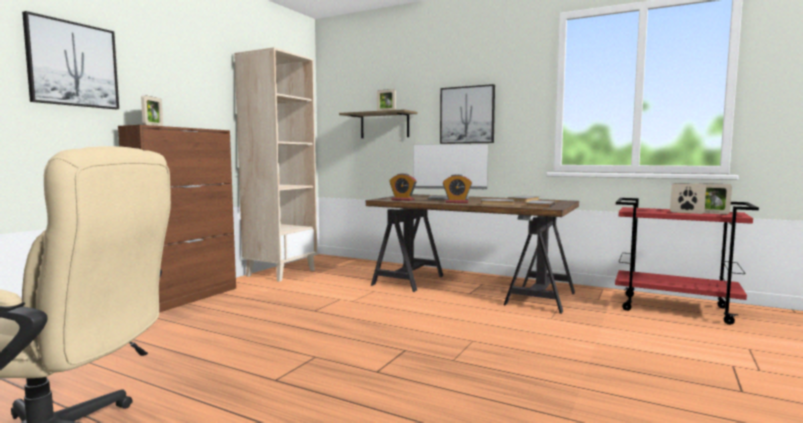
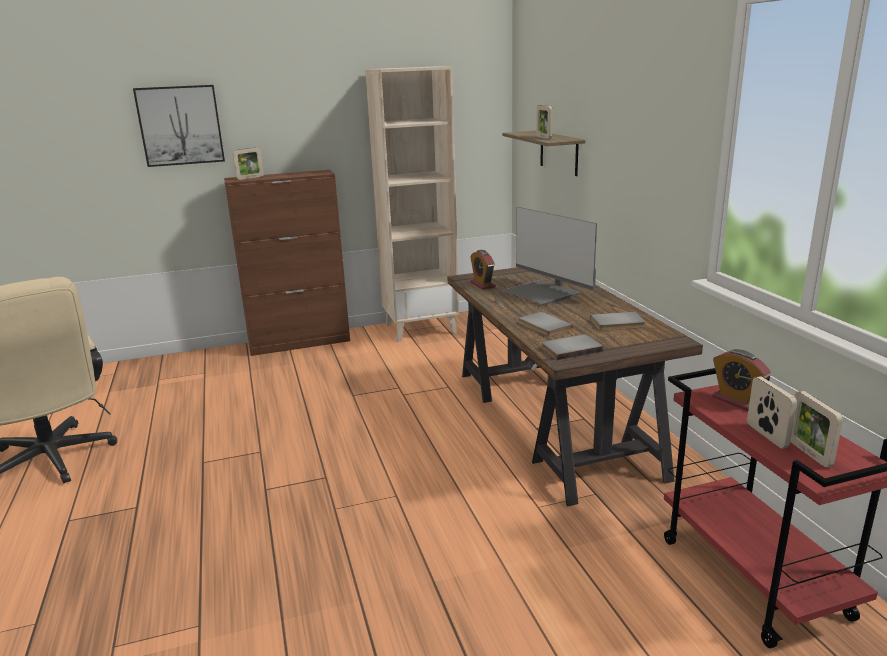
camera: 45 degrees right, 15 degrees up
(457, 202) = (512, 309): alarm clock -> alarm clock (736, 401)
(467, 115) = (628, 157): picture -> none

